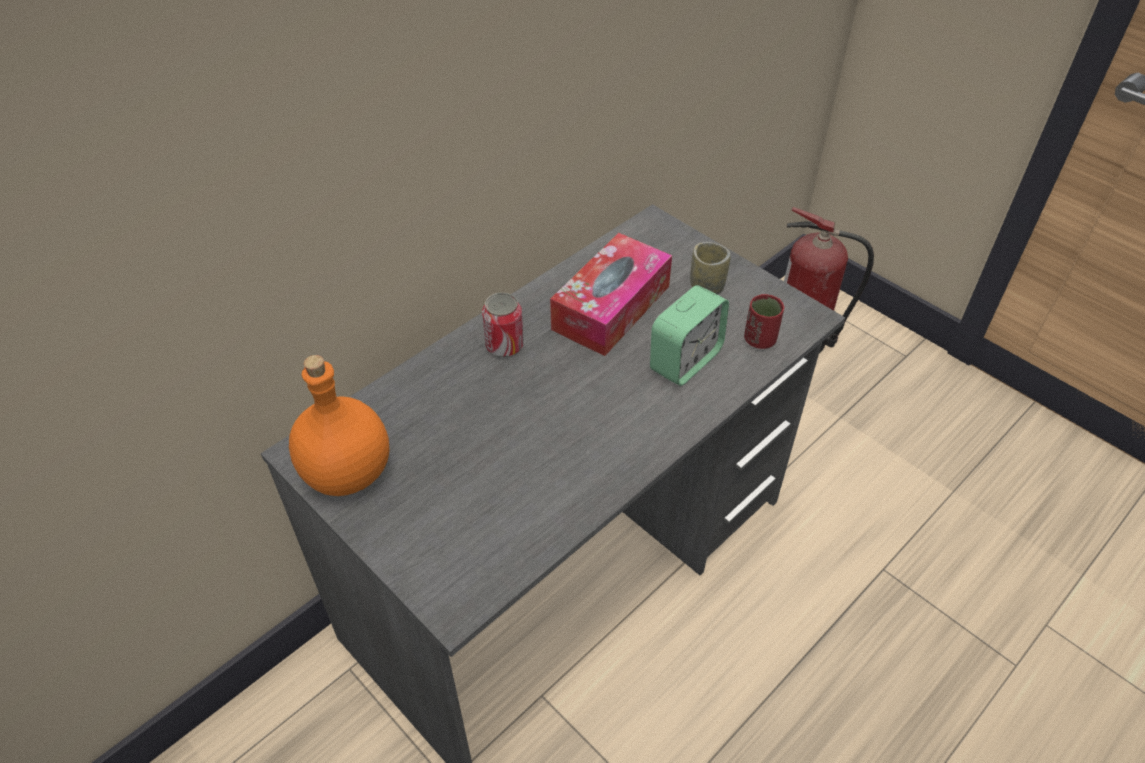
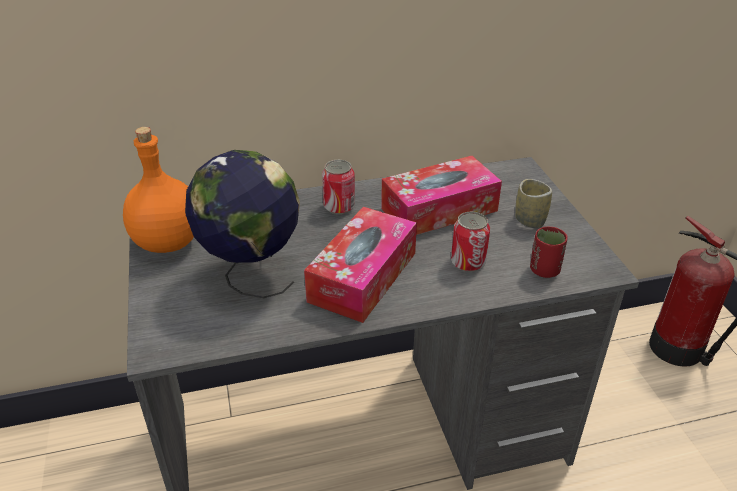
camera: 30 degrees right, 10 degrees down
(479, 470) = (251, 273): none -> globe
(598, 422) = (363, 277): none -> tissue box
(685, 360) = (468, 262): alarm clock -> can

